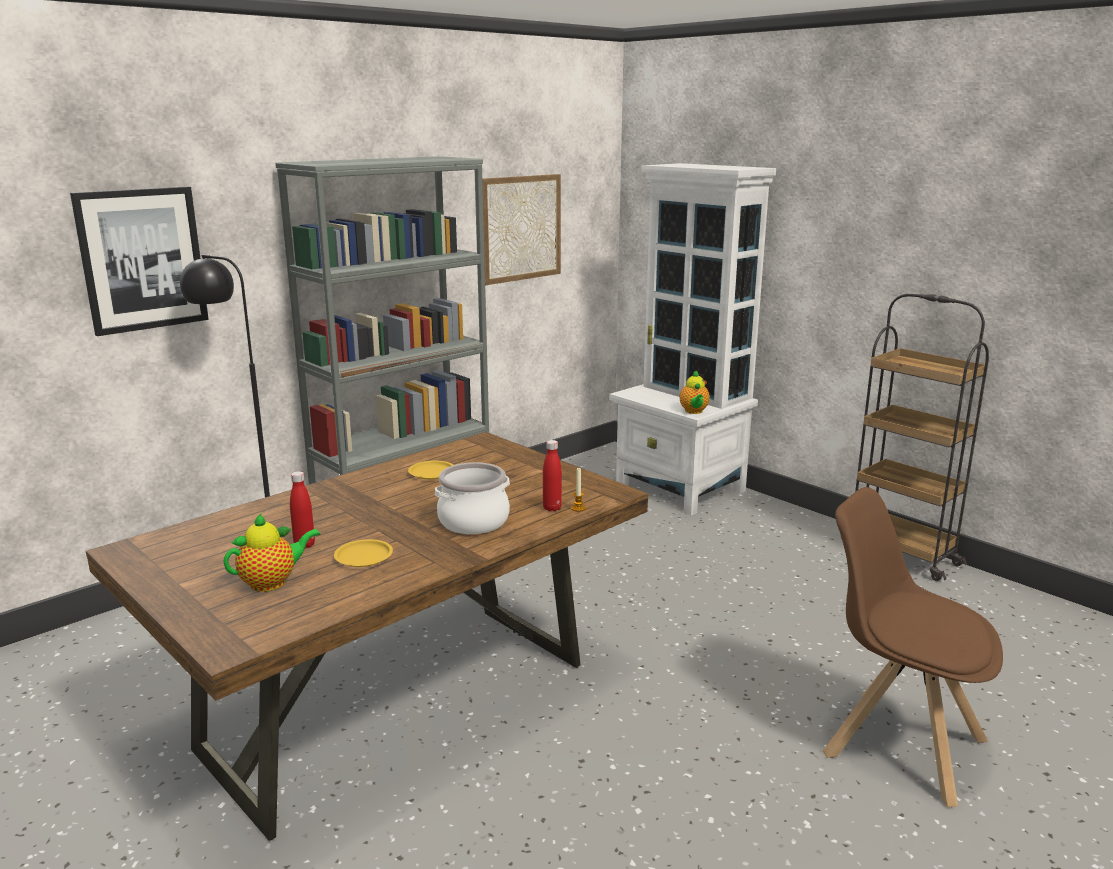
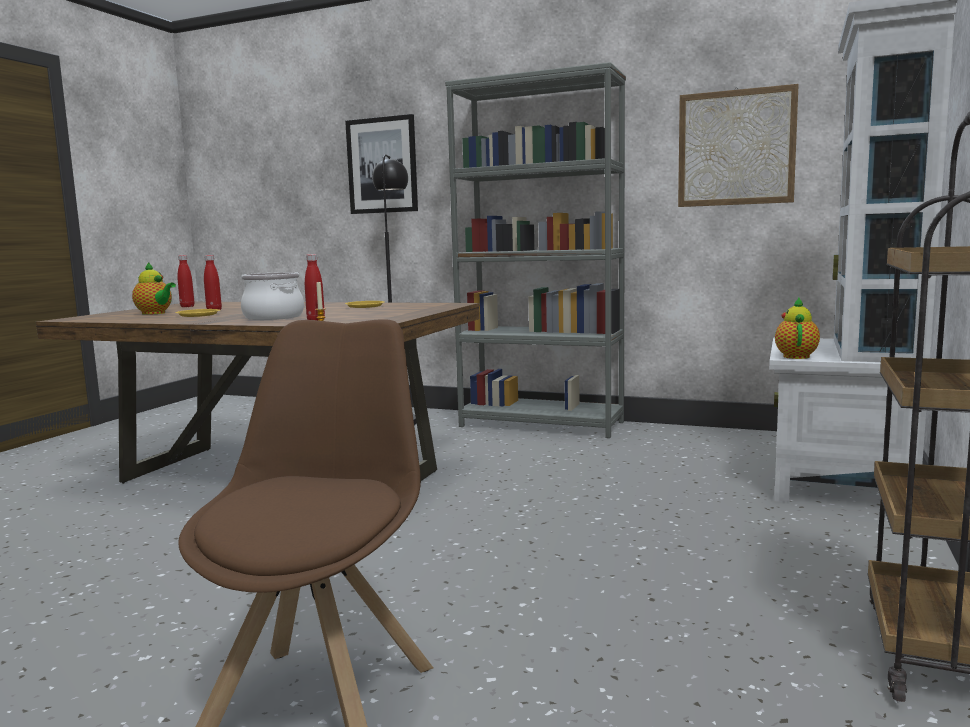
camera: 65 degrees right, 10 degrees down
(195, 558) = (187, 306): none -> red bottle
(694, 411) = (796, 356): teapot -> teapot turned 135 degrees clockwise

